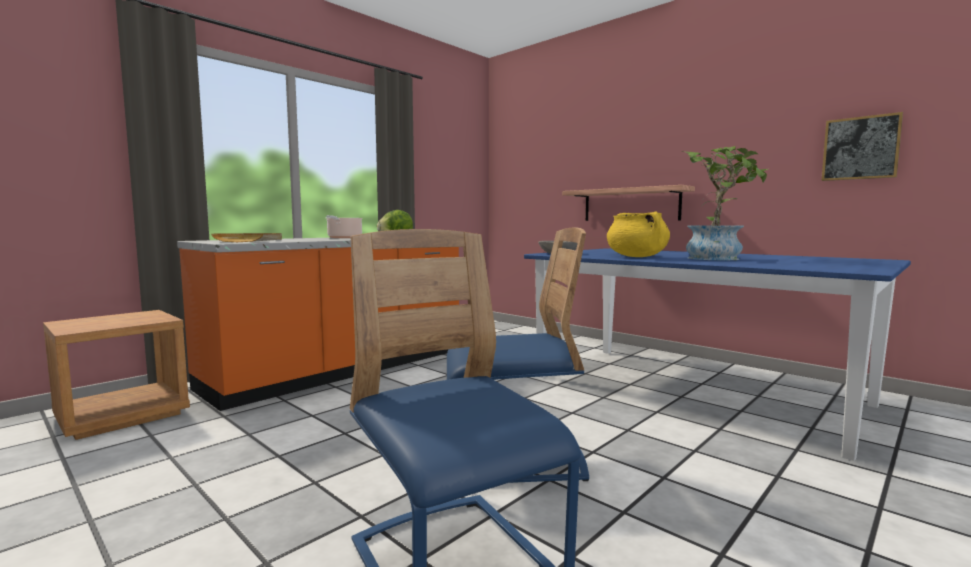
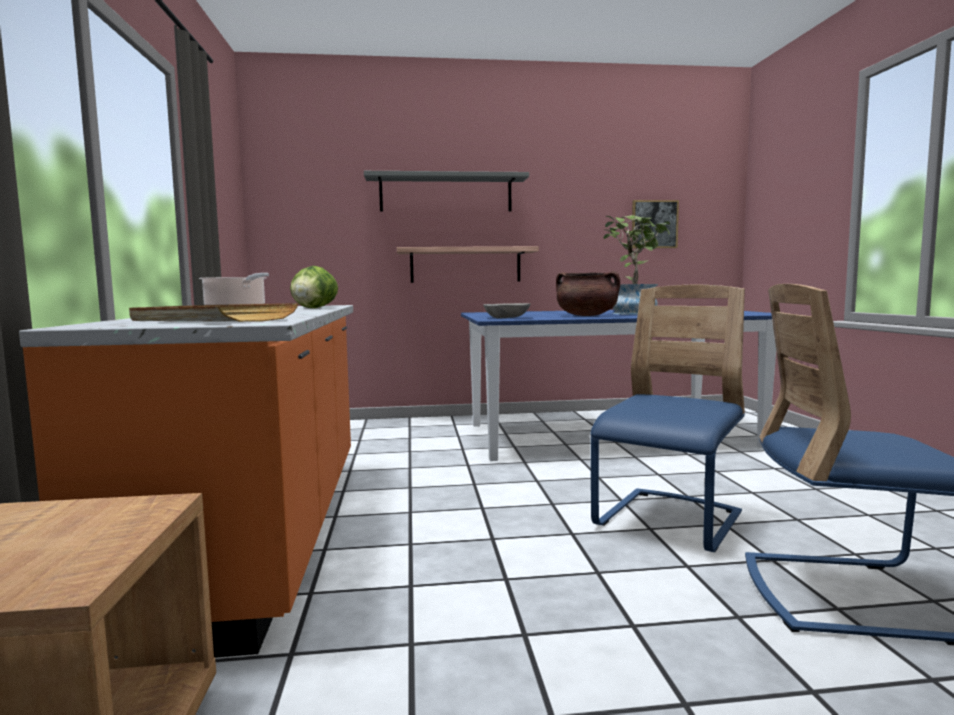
camera: 50 degrees left, 0 degrees up
(617, 140) = (446, 194): none -> grey shelf
(637, 257) = (587, 315): yellow cooking pot -> brown cooking pot

